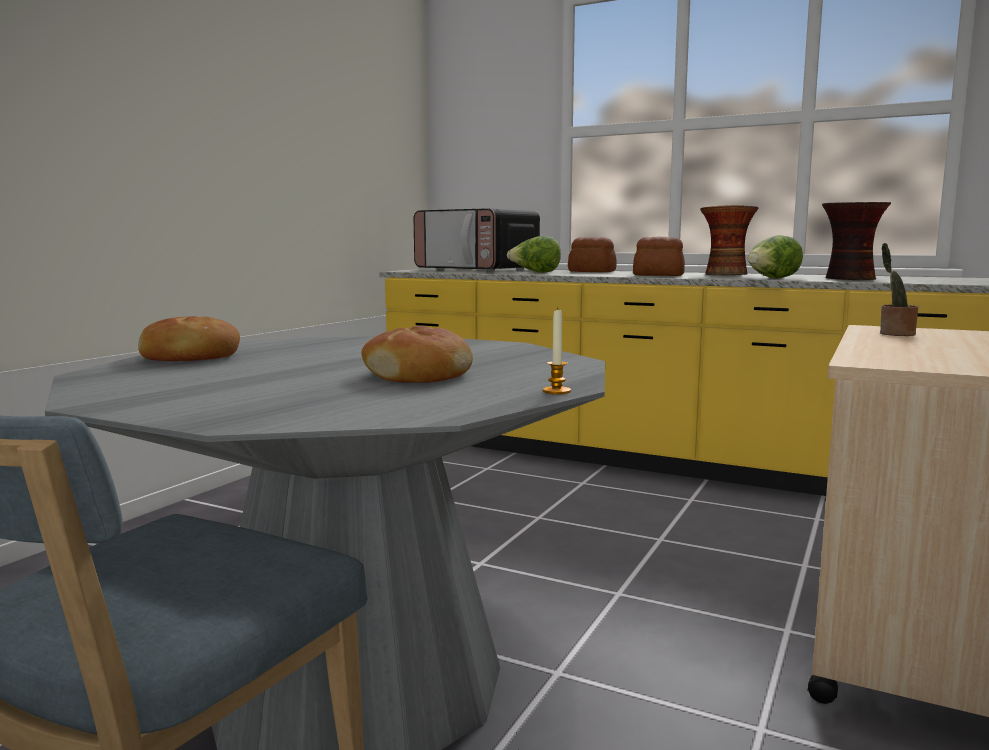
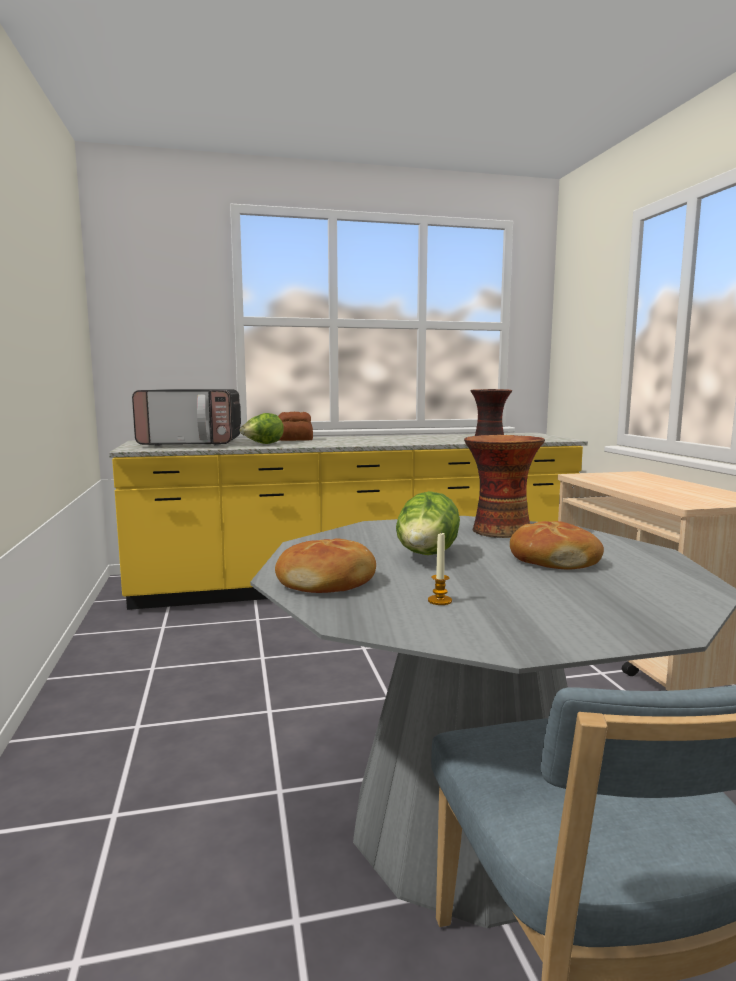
camera: 40 degrees left, 0 degrees up
(556, 391) = (664, 555): candle -> candle (439, 601)
(659, 275) = (369, 442): bread -> none
(725, 274) = (399, 438): vase -> vase (499, 531)
(772, 278) = (453, 442): lettuce -> lettuce (427, 556)
(894, 334) = (606, 479): potted plant -> none

